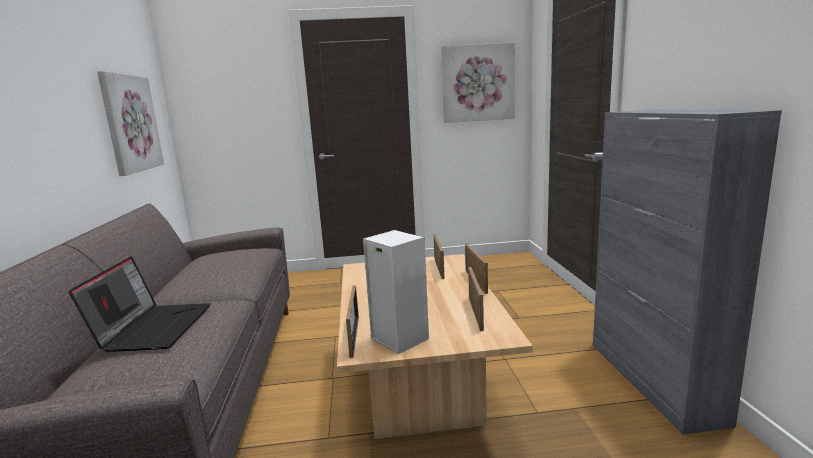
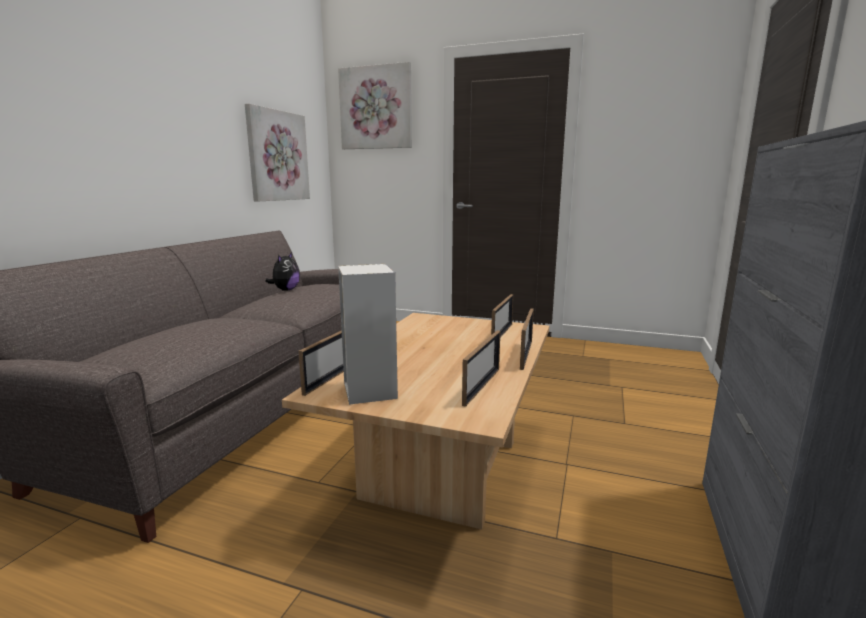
camera: 25 degrees right, 0 degrees up
(153, 327) = (187, 328): laptop -> none
(195, 266) = (285, 290): none -> plush toy
(477, 83) = (656, 129): picture -> picture (376, 108)

